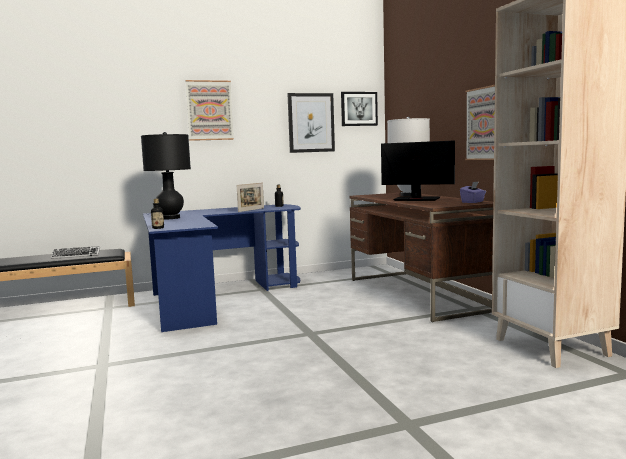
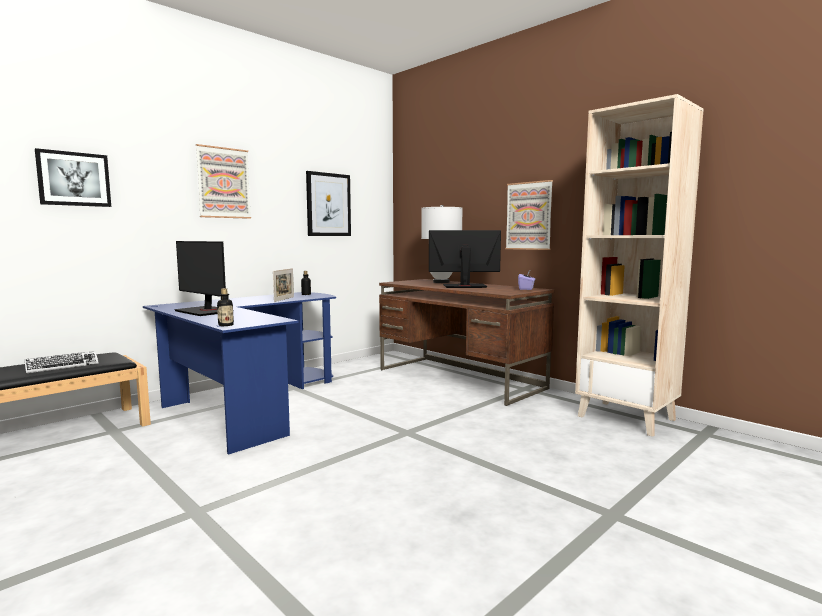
camera: 25 degrees left, 0 degrees up
(171, 218) = (204, 311): black table lamp -> monitor
(358, 109) = (371, 193): picture -> picture (74, 179)

